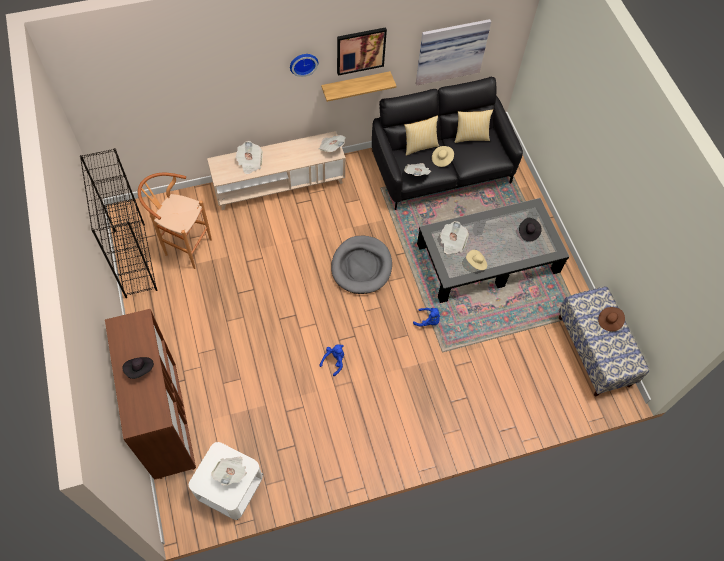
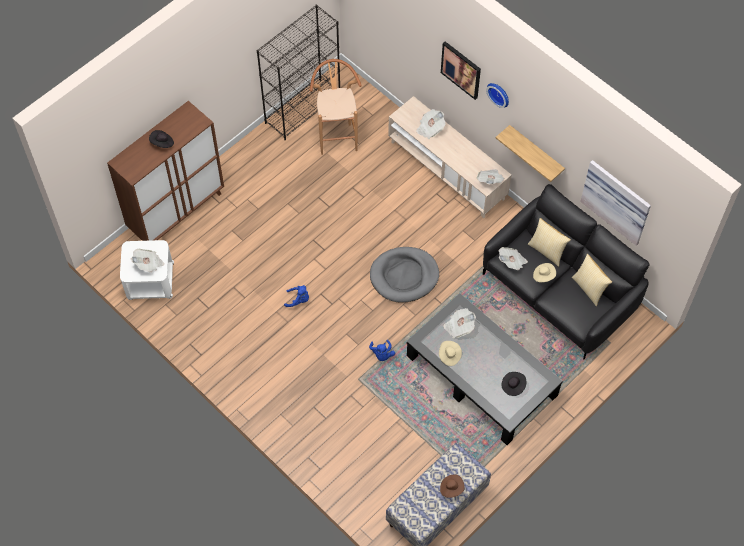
camera: 65 degrees right, 0 degrees up
(360, 50) = (544, 127): picture -> picture (461, 69)

